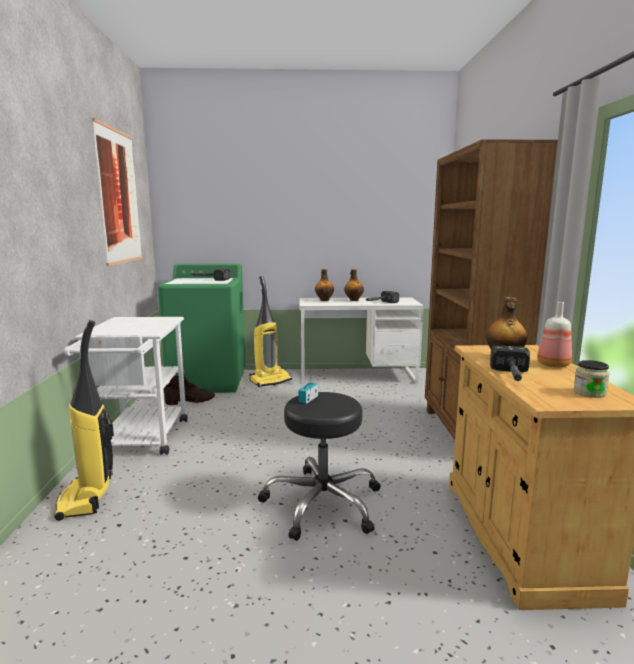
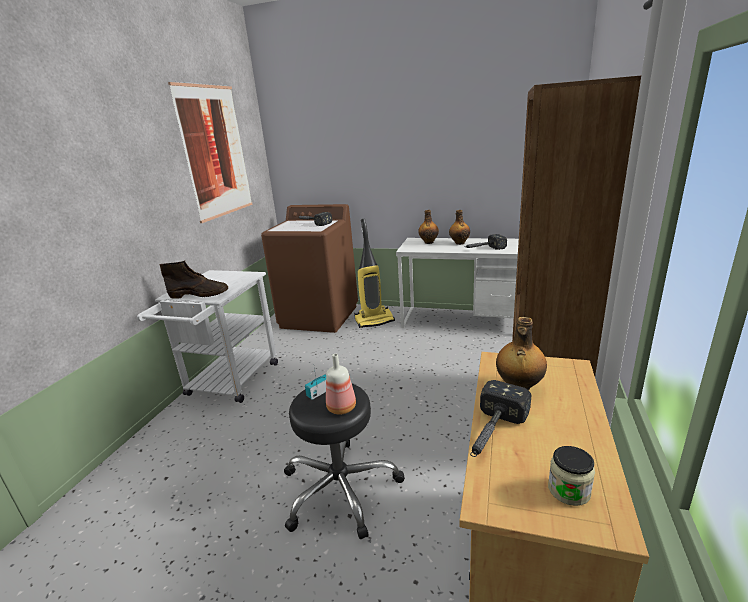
camera: 20 degrees right, 10 degrees up
(86, 499) = (158, 444): vacuum cleaner -> none
(190, 401) = (292, 340): brown boot -> brown boot (199, 294)
(208, 381) = (319, 317): green washing machine -> brown washing machine
(552, 364) = (573, 410): bottle -> bottle (341, 407)

